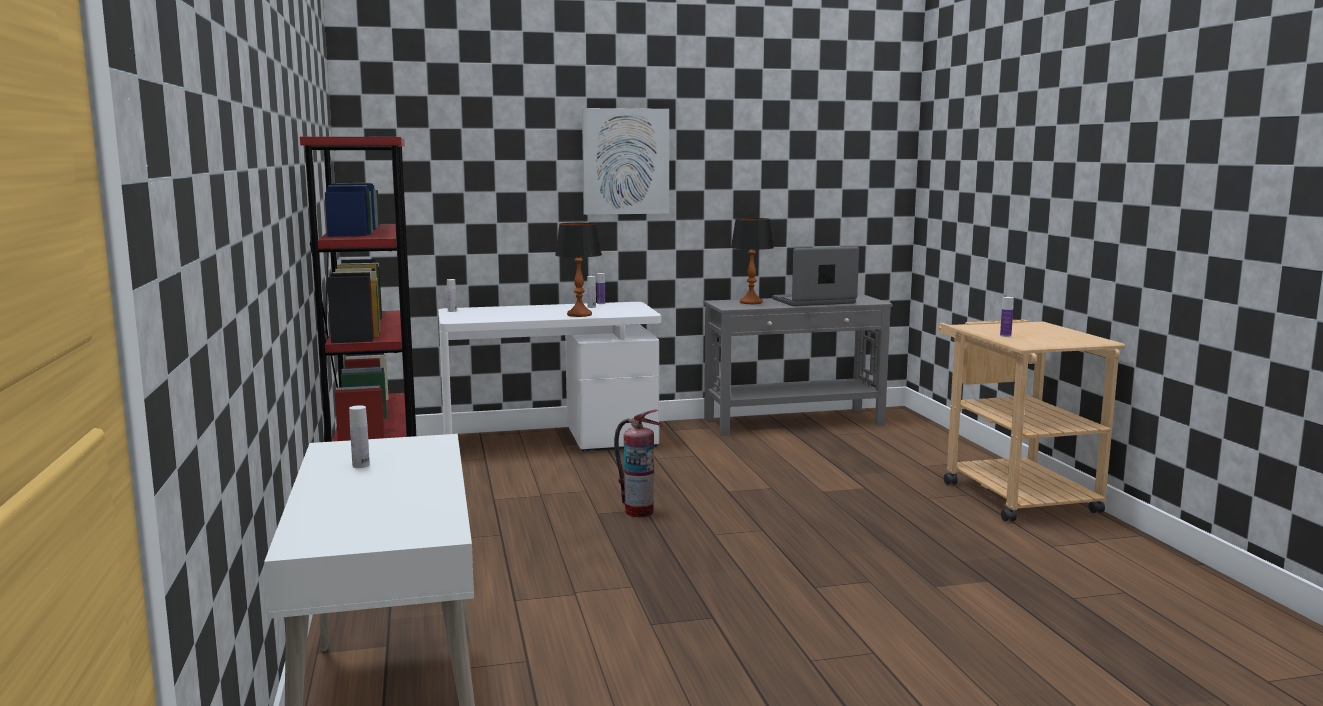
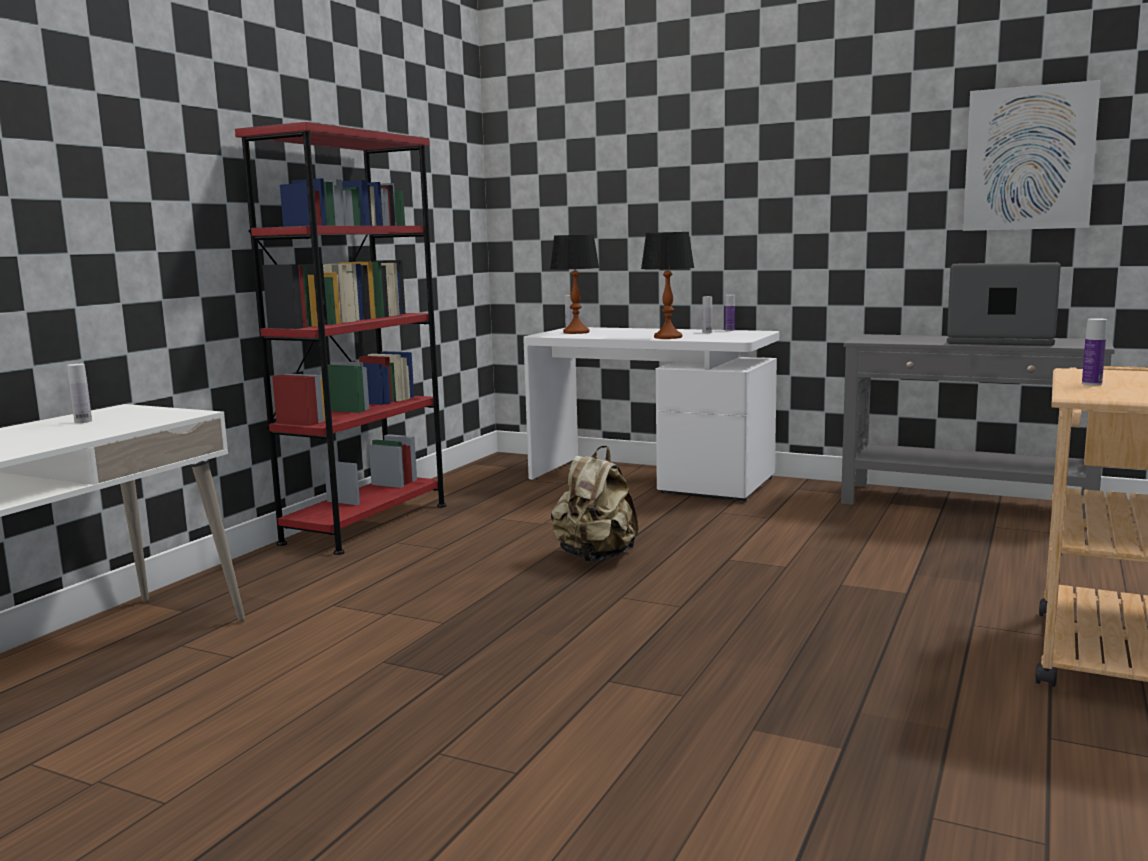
camera: 40 degrees right, 0 degrees up
(625, 161) = (767, 162): picture -> picture (1029, 159)
(639, 511) = (595, 557): fire extinguisher -> beige backpack
(751, 302) = (909, 338): table lamp -> table lamp (576, 332)

